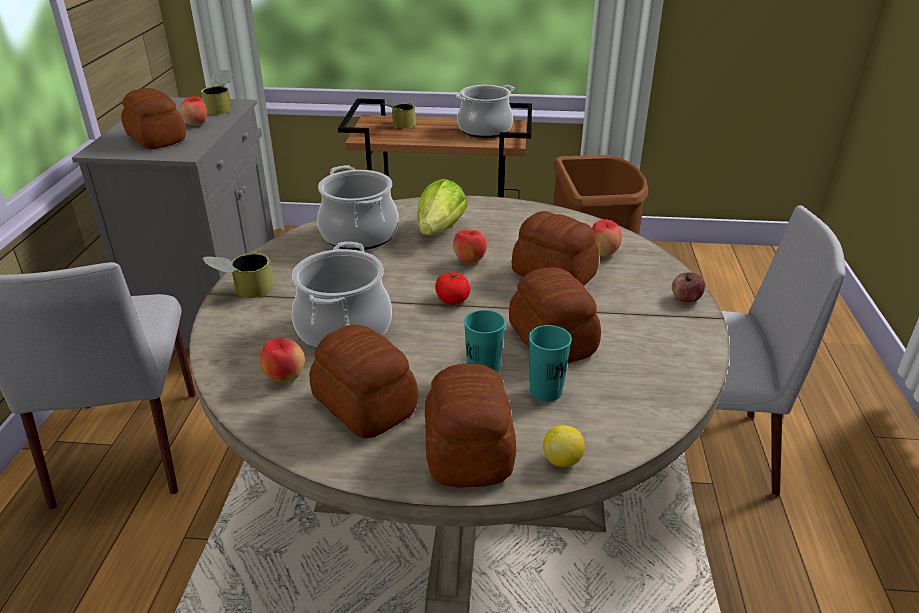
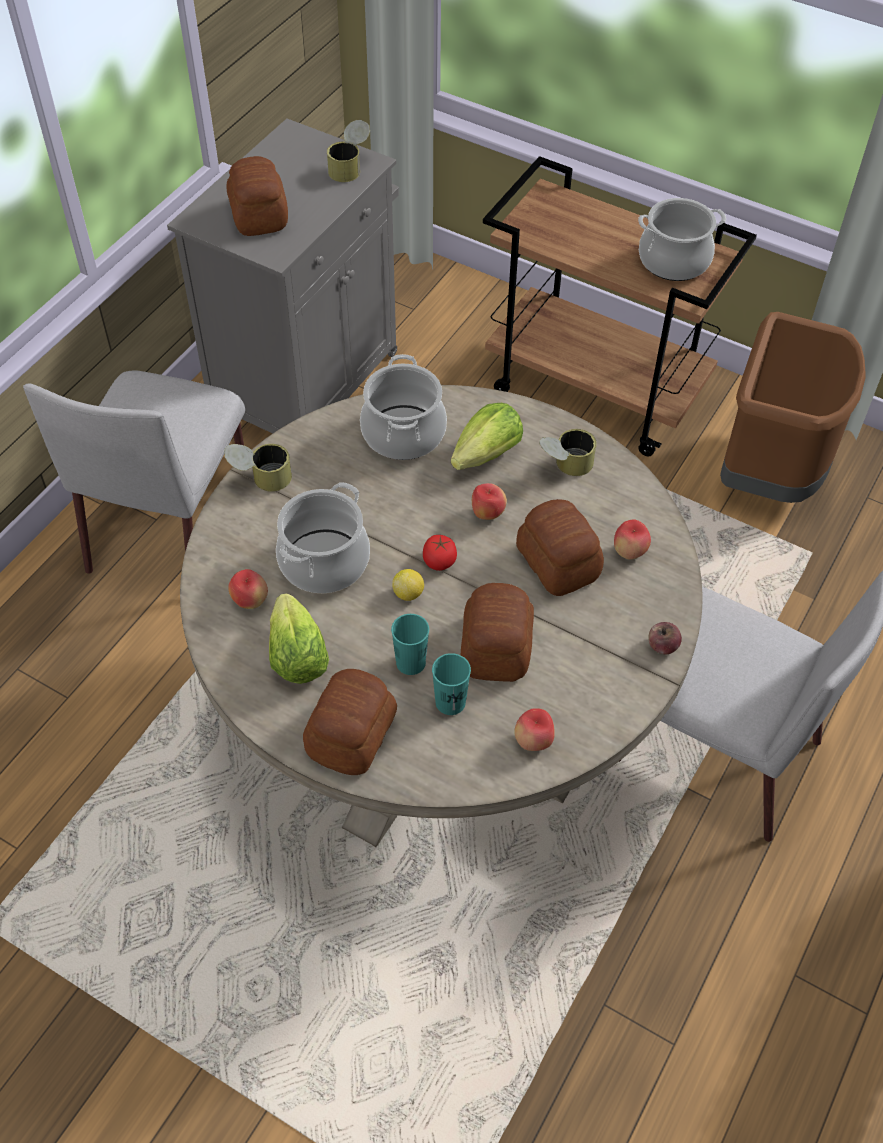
camera: 25 degrees right, 20 degrees up
(196, 124) = (309, 197): apple -> apple (533, 741)
(364, 406) = (297, 657): bread -> lettuce
(399, 126) = (572, 220): can -> can (564, 466)
(562, 460) = (416, 775): lemon -> lemon (408, 593)

